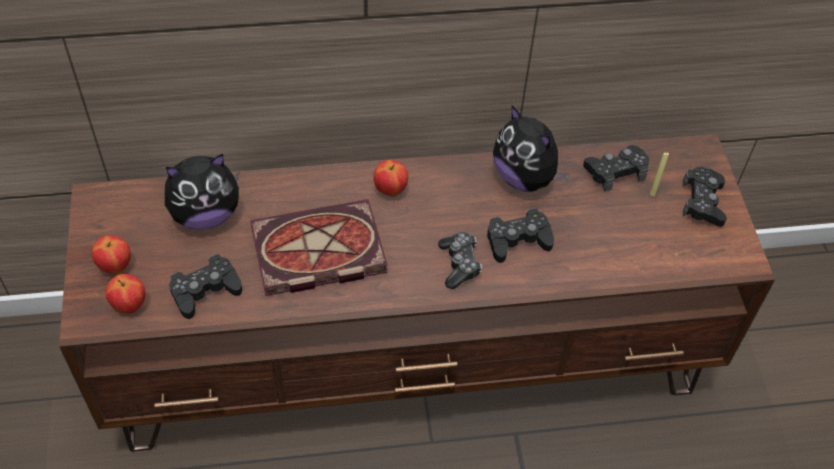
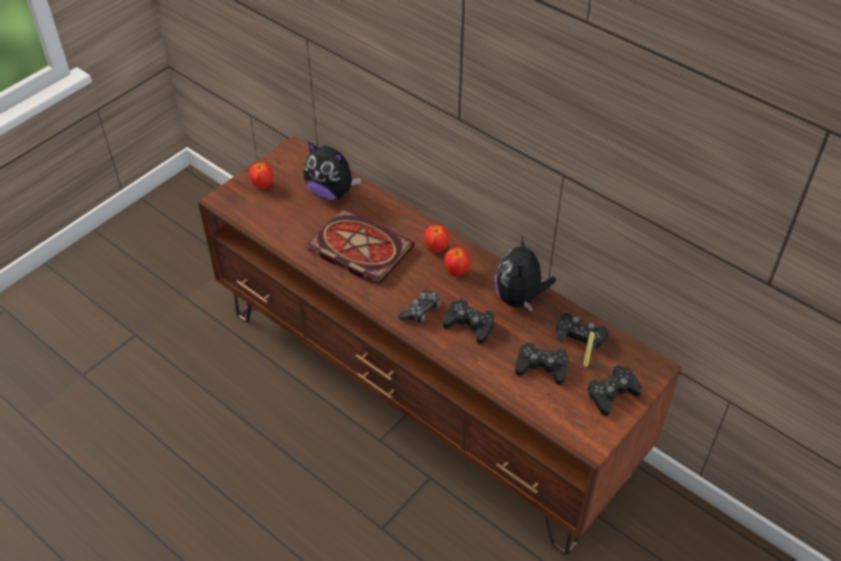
camera: 50 degrees right, 5 degrees down
(130, 305) = (246, 207): apple -> apple (456, 271)
(205, 290) = (285, 226): black game controller -> black game controller (541, 367)

